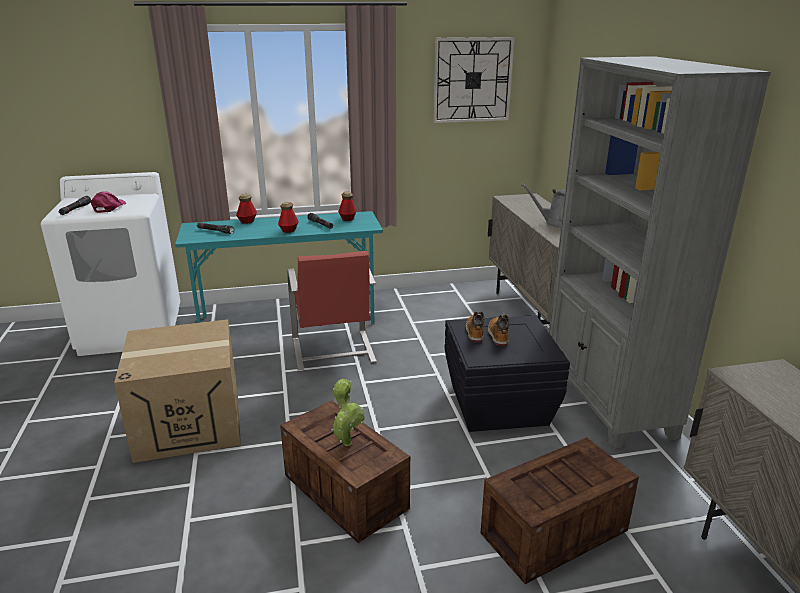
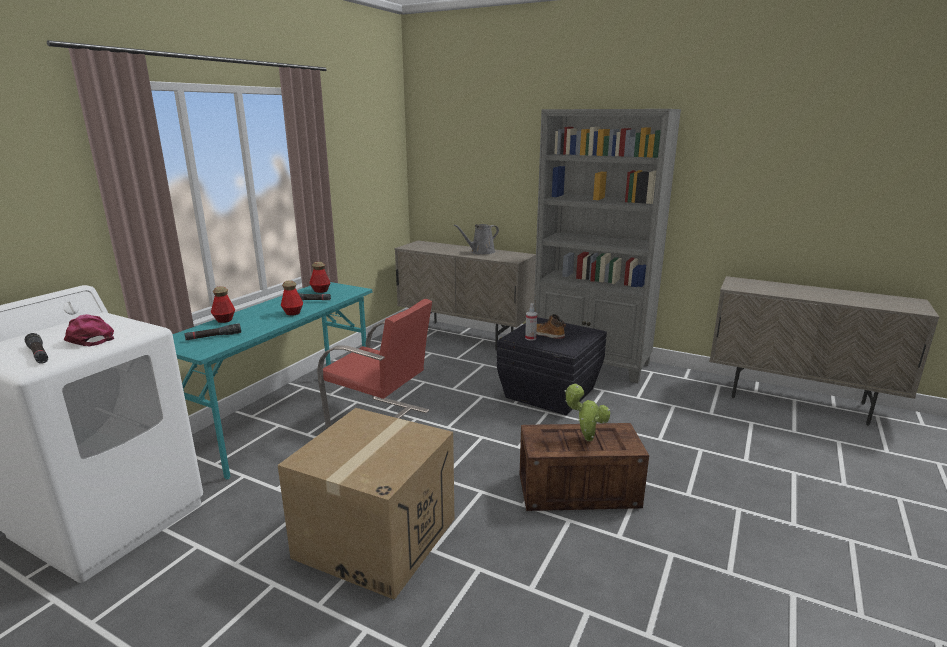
camera: 50 degrees left, 5 degrees down
(472, 80) = (366, 144): wall clock -> none
(474, 332) = (530, 338): boot -> spray bottle
(555, 531) = (693, 432): crate -> none

